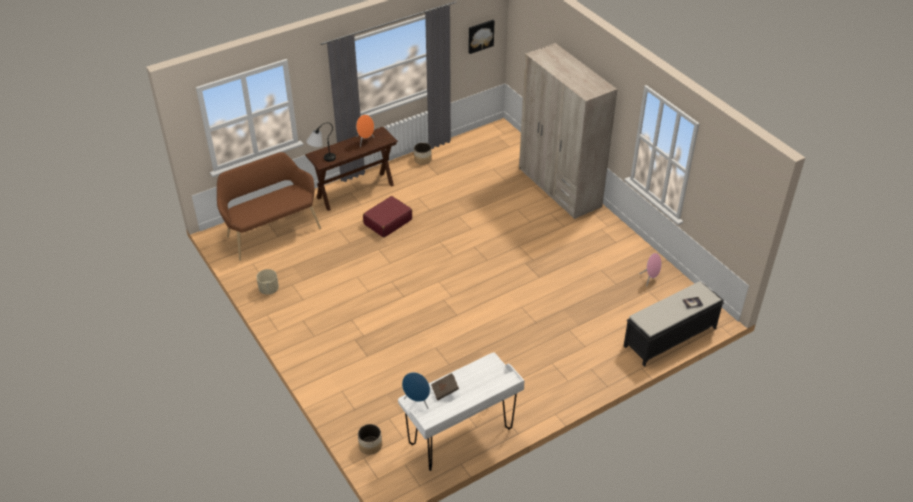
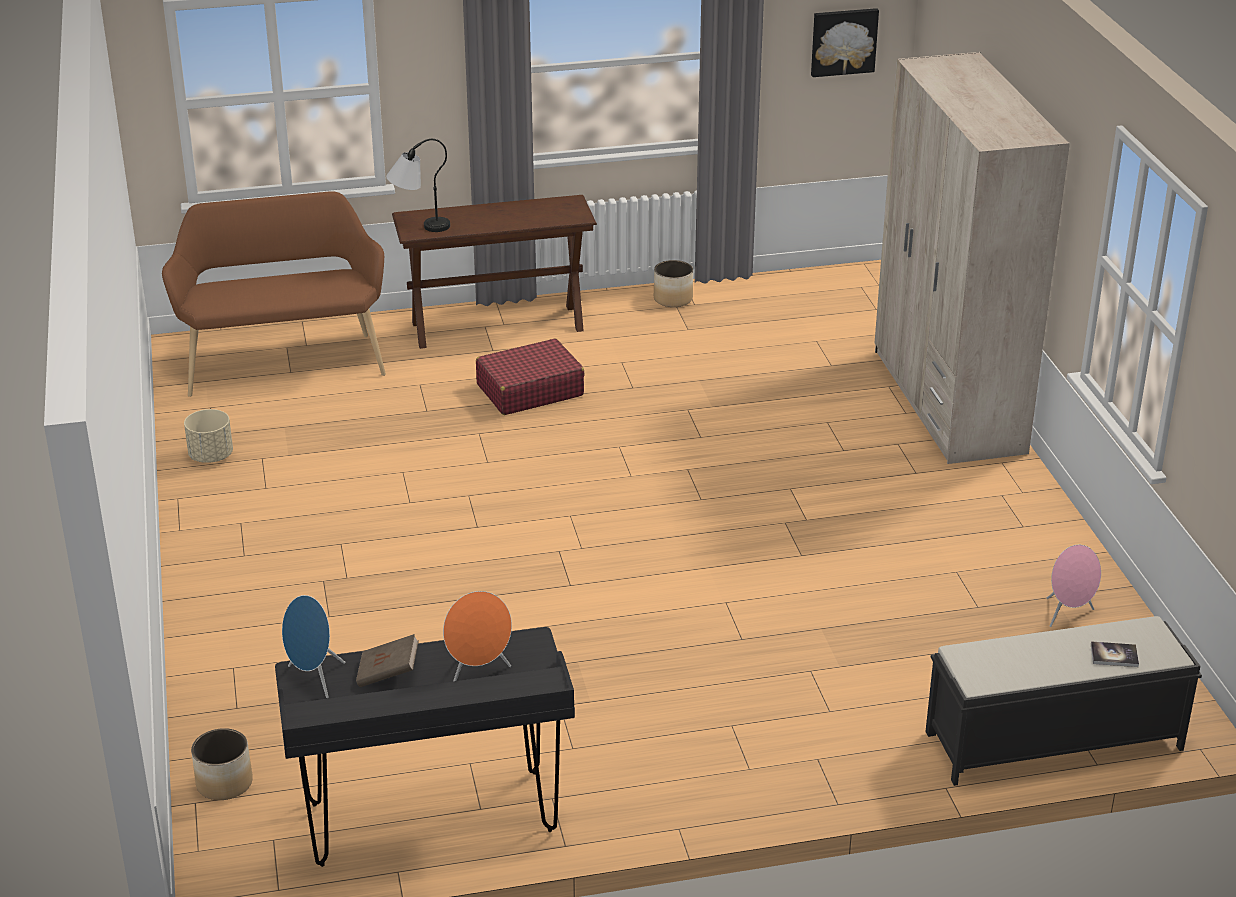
camera: 20 degrees right, 10 degrees down
(365, 141) = (528, 212): orange speaker -> orange speaker (478, 673)
(461, 437) = (431, 819): white desk -> black desk

